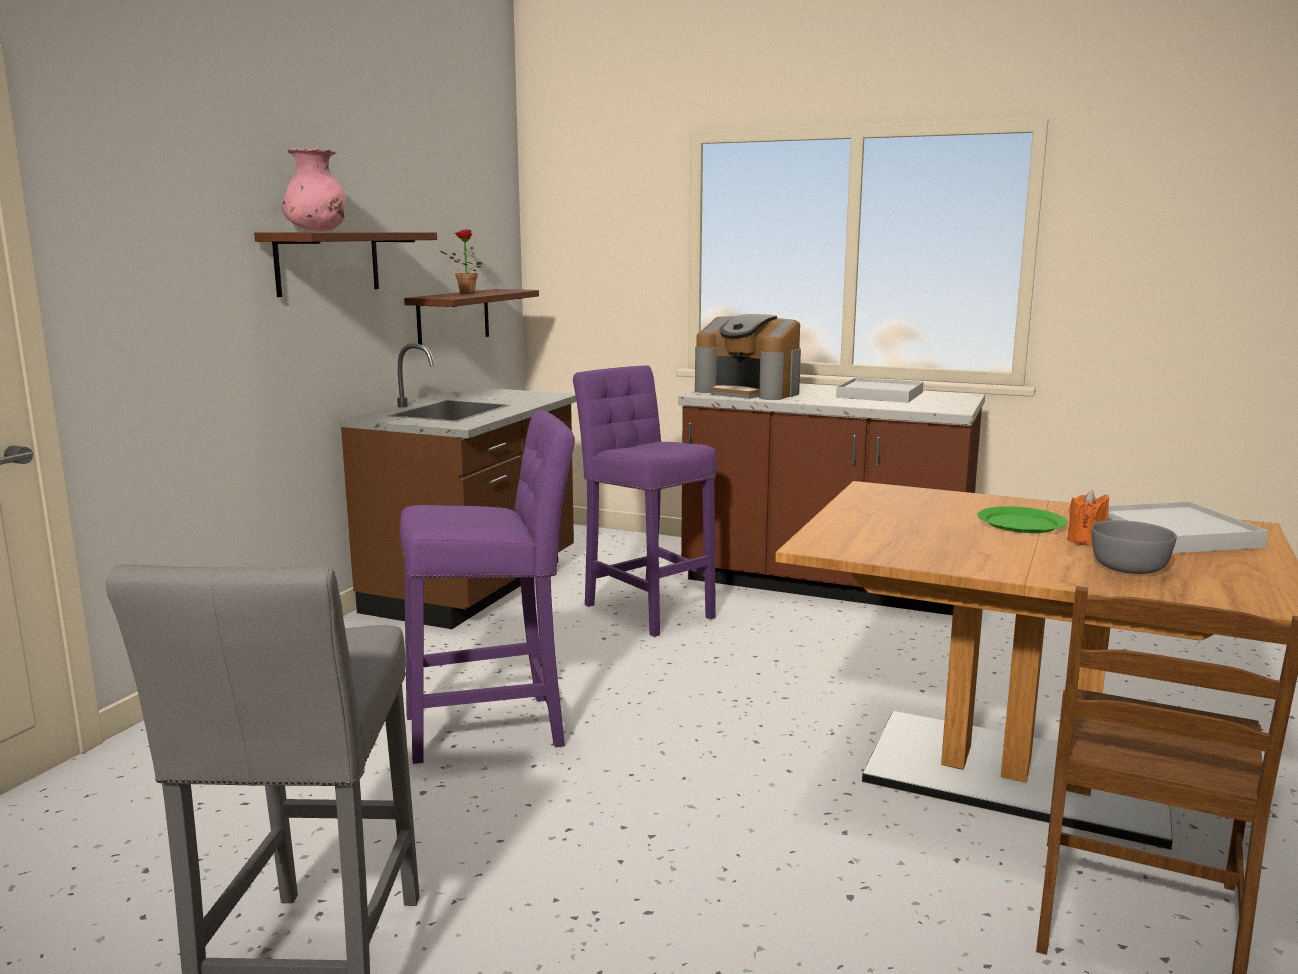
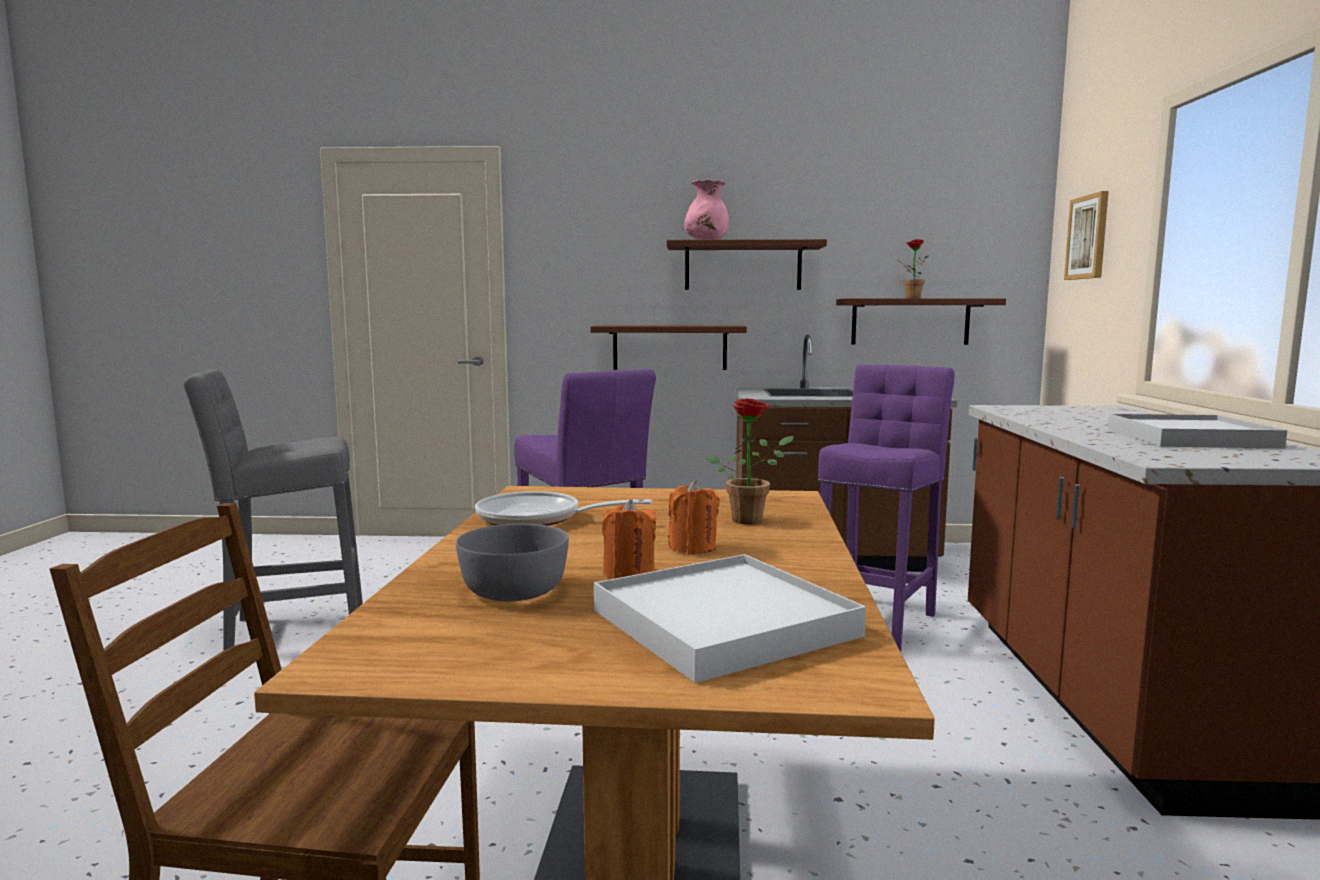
camera: 70 degrees right, 5 degrees down
(269, 380) = (669, 347): none -> brown shelf
(591, 233) = (1088, 237): none -> picture
(749, 392) = (1055, 413): coffee machine -> none
(927, 550) = (537, 519): none -> frying pan
(942, 504) = (751, 519): none -> potted plant
(1021, 523) = (692, 548): green plate -> orange candle

